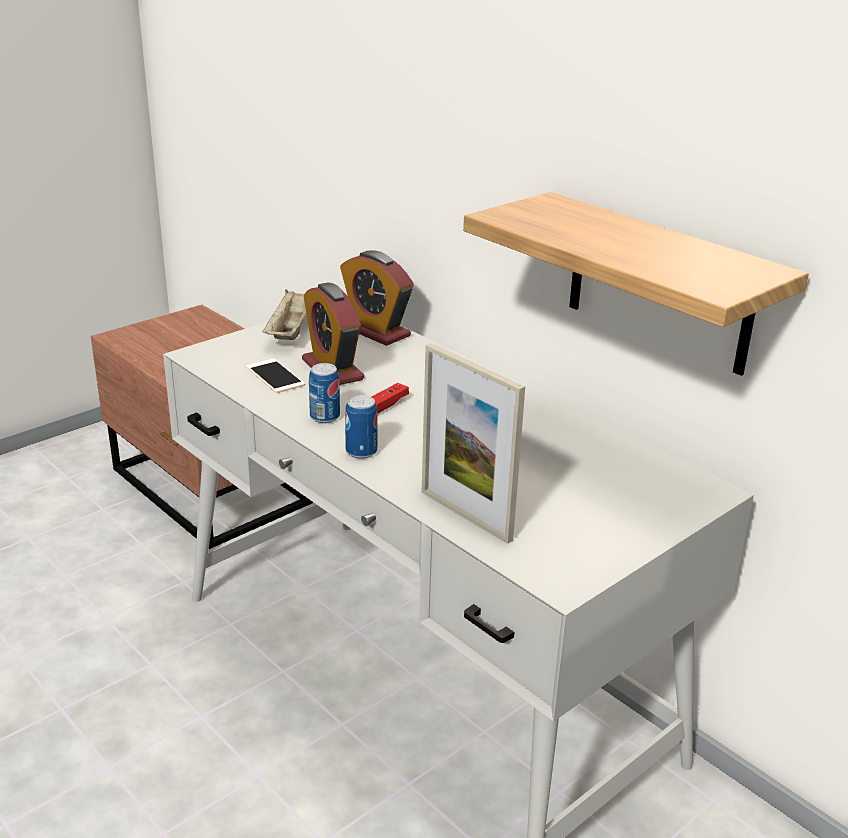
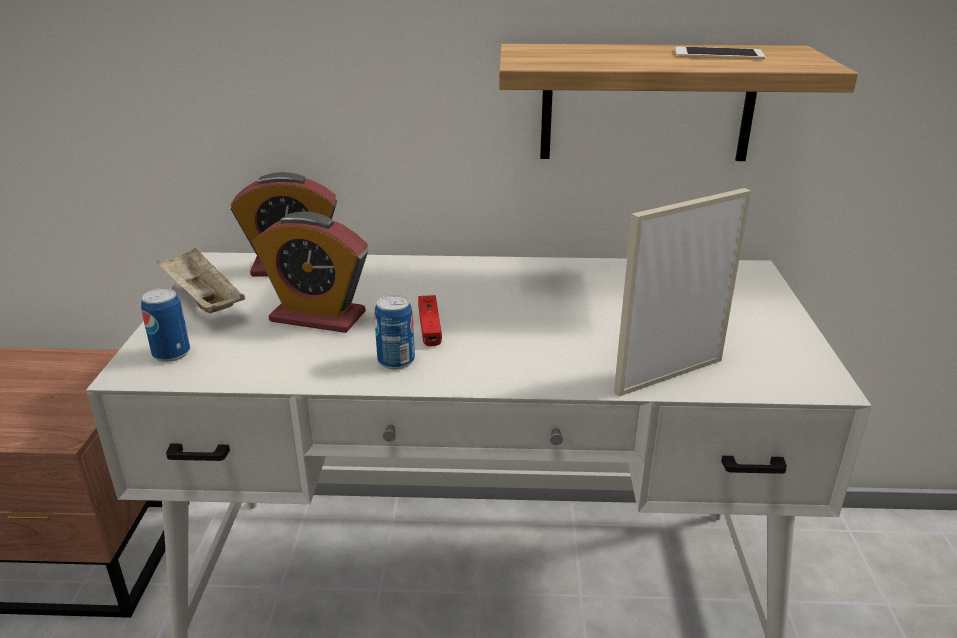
camera: 45 degrees left, 0 degrees up
(275, 376) = (271, 349): phone -> phone (718, 54)
(361, 451) = (489, 372): can -> can (171, 353)
(465, 515) = (669, 376): picture frame -> picture frame turned 150 degrees clockwise

